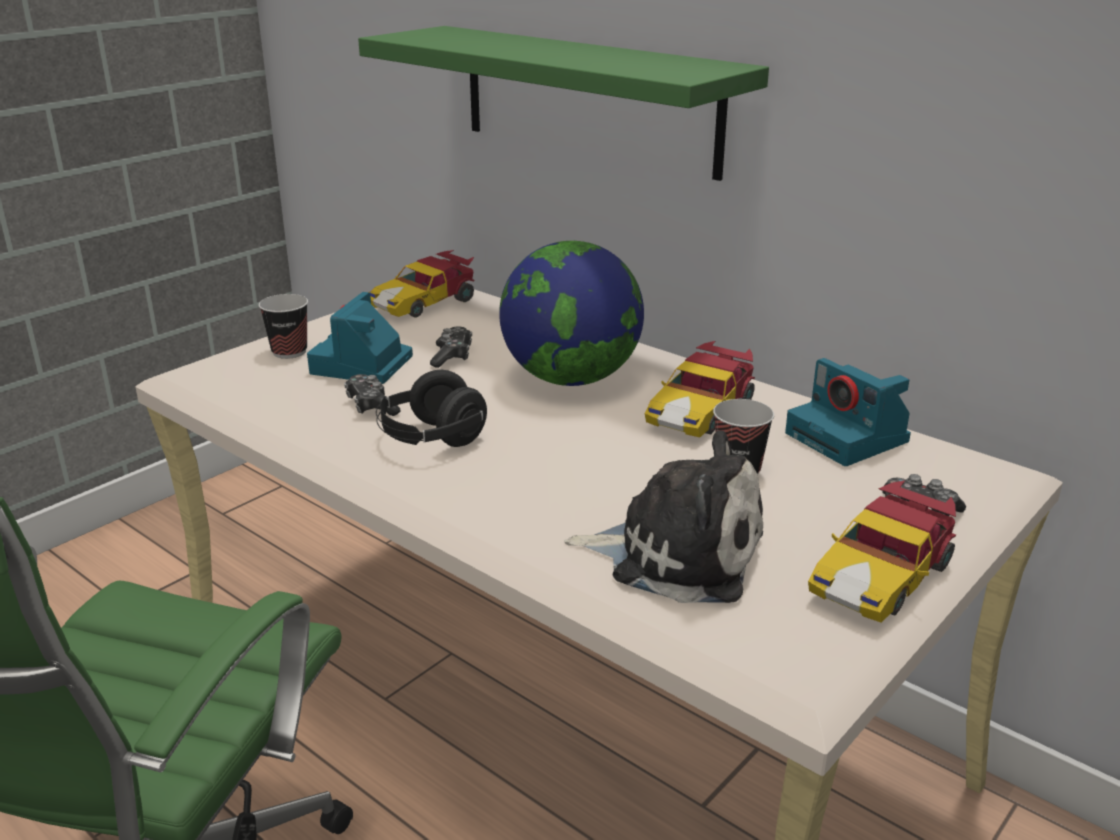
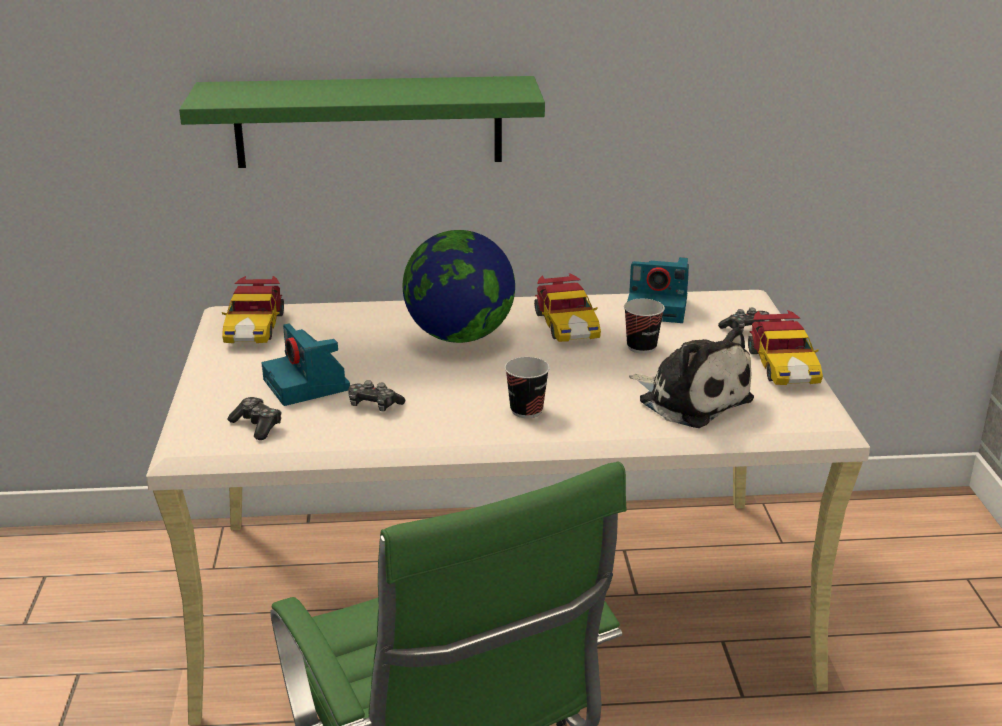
camera: 45 degrees left, 0 degrees up
(289, 352) = (231, 399): cup -> cup (526, 410)
(431, 439) = (455, 406): black headphones -> none
(452, 356) = (355, 354): game controller -> game controller (257, 425)
(677, 554) = (690, 399): plush toy -> plush toy turned 75 degrees clockwise

